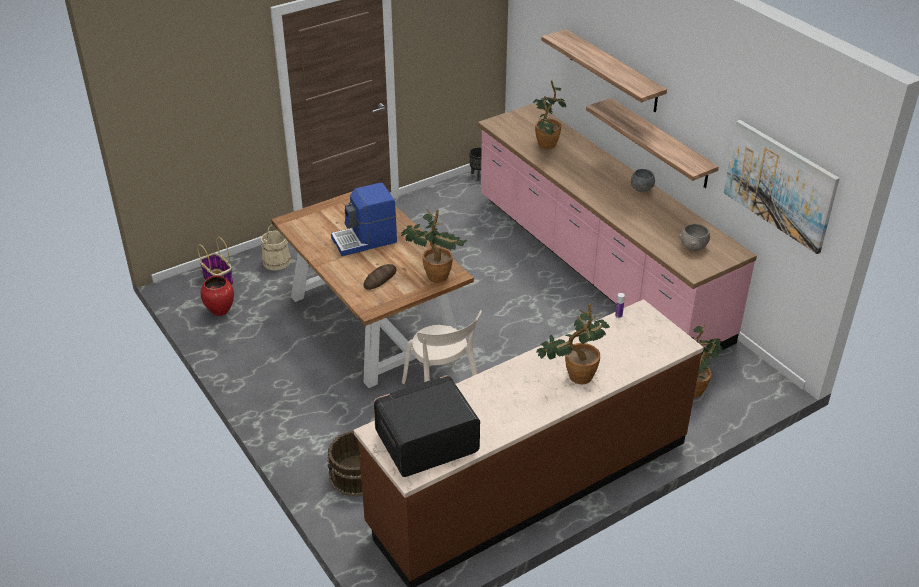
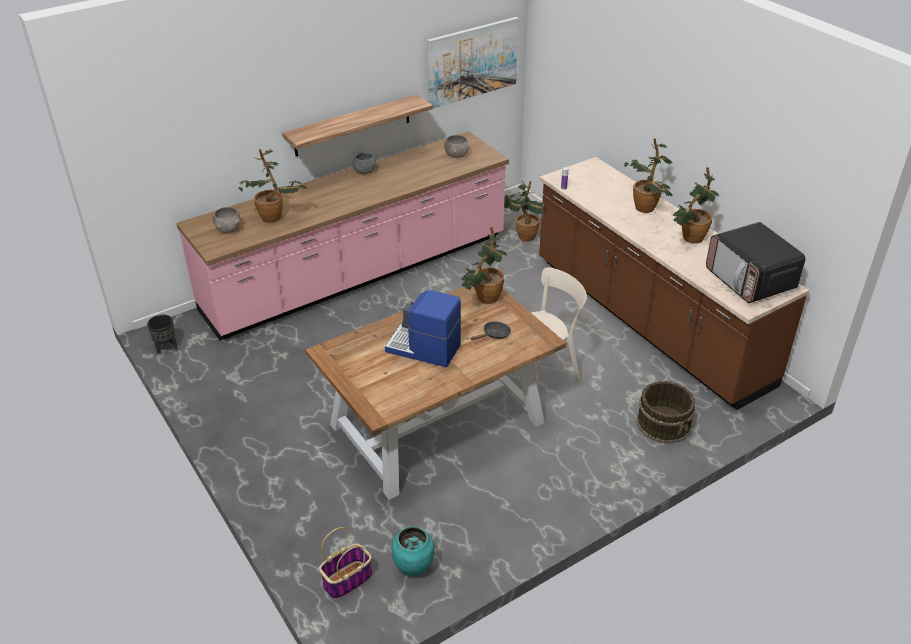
camera: 90 degrees left, 0 degrees up
(220, 311) = (413, 568): red vase -> turquoise vase
(276, 261) = (313, 521): beige bucket -> none
(365, 240) = (423, 349): coffee machine -> coffee machine turned 135 degrees clockwise
(380, 279) = (494, 335): bread -> black frying pan
(511, 405) = (689, 239): none -> potted plant
(526, 126) = (228, 229): none -> grey bowl
(613, 71) = (277, 105): shelf -> none

